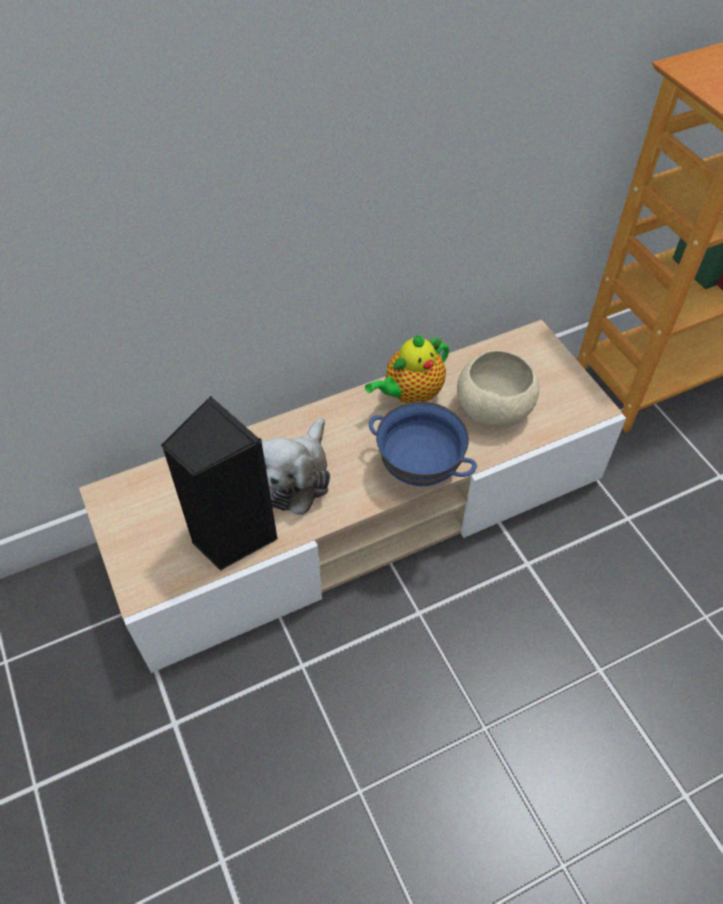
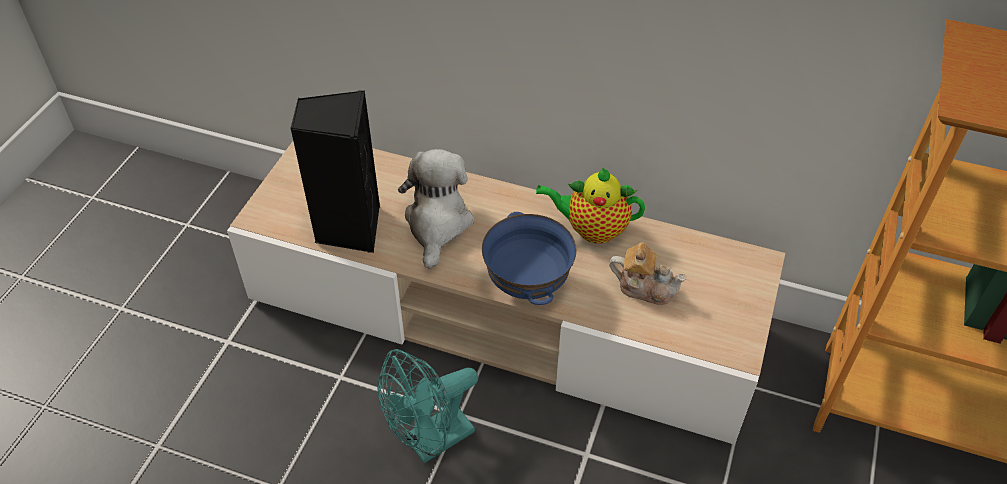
camera: 45 degrees right, 5 degrees down
(297, 477) = (437, 224): plush toy -> plush toy turned 120 degrees clockwise
(424, 650) = (431, 442): none -> turquoise fan
(492, 409) = (645, 287): beige bowl -> teapot

